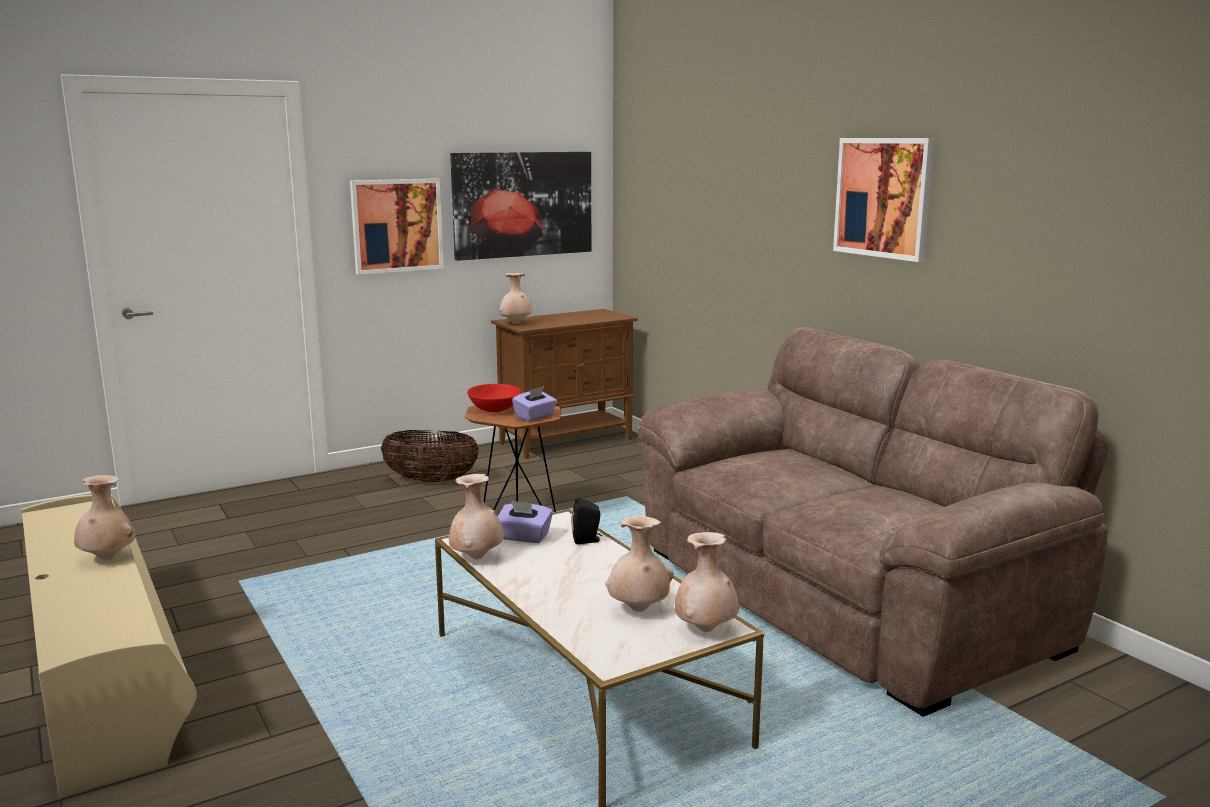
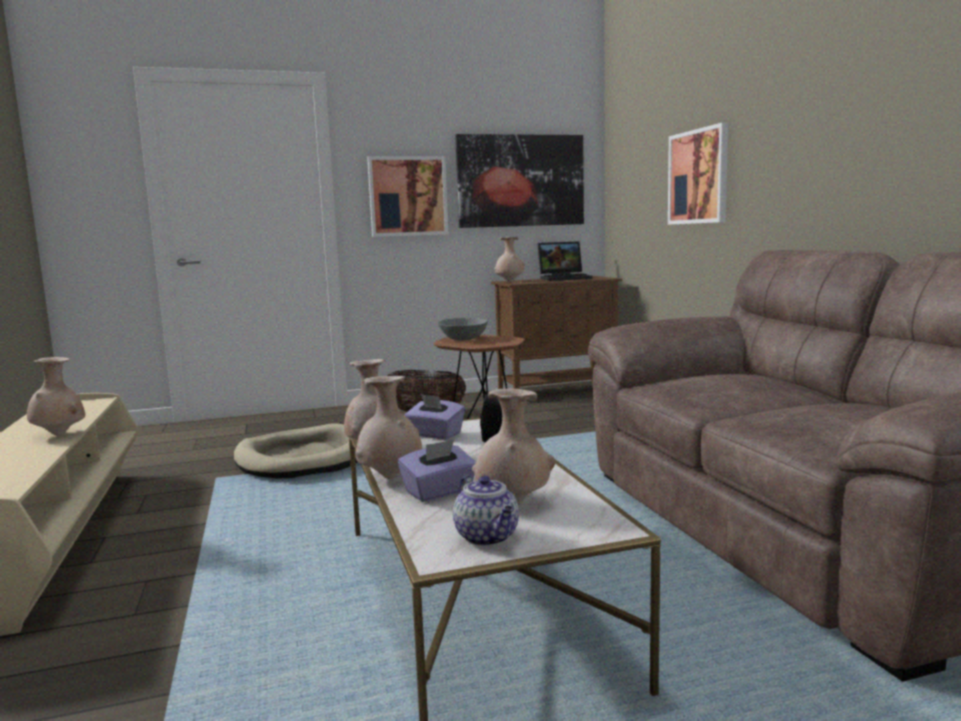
camera: 15 degrees right, 5 degrees down
(324, 549) = (303, 458): none -> beige dog bed
(494, 409) = (463, 339): red bowl -> grey bowl
(535, 417) = (496, 343): purple tissue box -> purple tissue box (439, 492)
(574, 315) = (565, 278): none -> laptop
(636, 644) = (488, 537): none -> teapot
(705, 630) = (584, 529): beige vase -> beige vase (390, 477)
(883, 197) = (857, 99): picture -> picture (698, 177)

